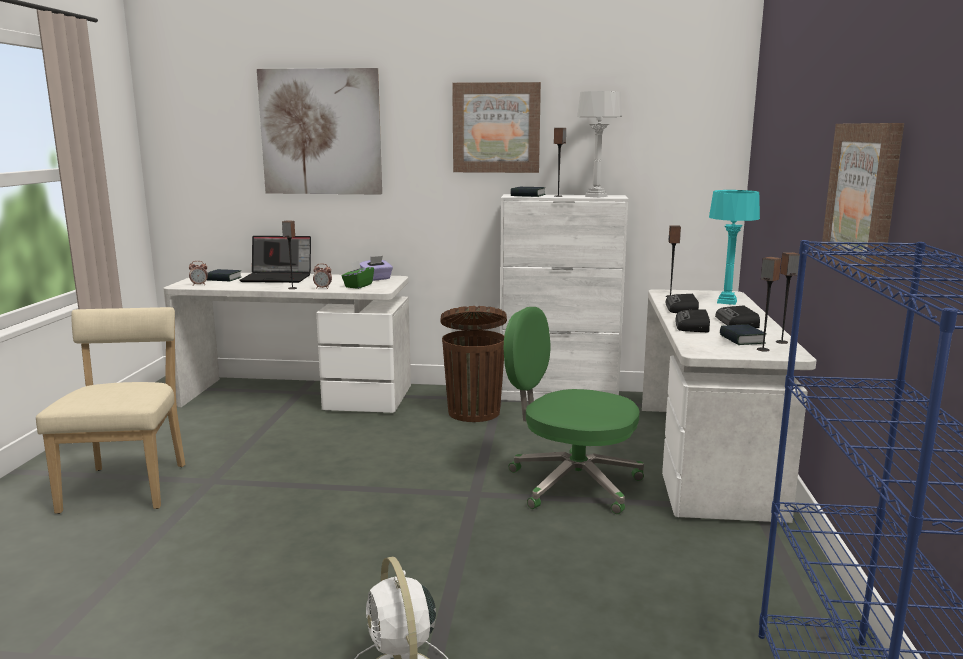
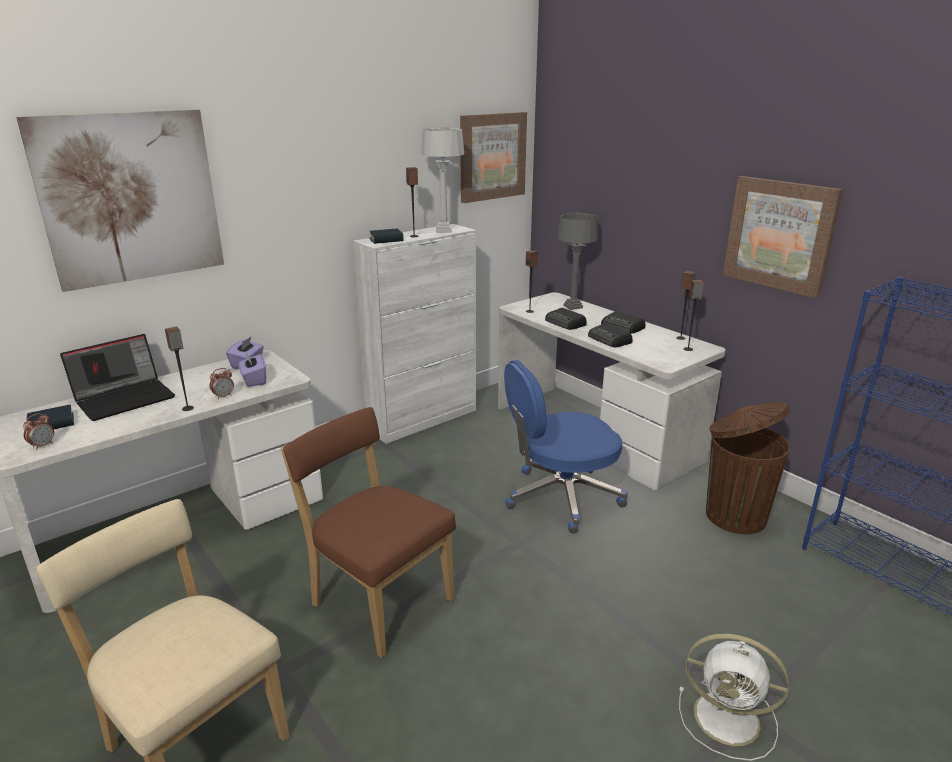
camera: 45 degrees left, 10 degrees up
(321, 476) = (378, 599): none -> brown chair
(358, 286) = (254, 380): green tissue box -> purple tissue box
(474, 411) = (386, 465): brown trash can -> brown trash can (733, 515)
(496, 128) = (338, 171): picture -> picture (492, 156)
(571, 483) = (561, 497): green office chair -> blue office chair
(726, 302) = (573, 307): turquoise table lamp -> grey table lamp
(742, 339) = (660, 343): book -> none

